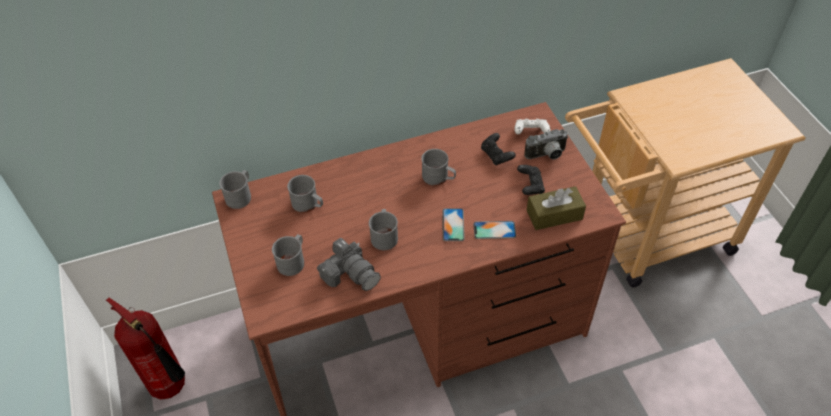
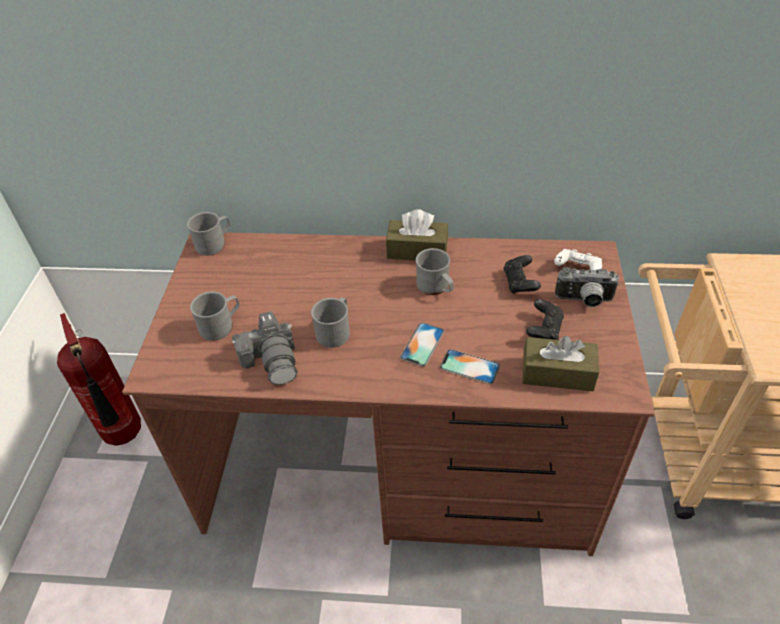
camera: 25 degrees right, 5 degrees down
(308, 204) = (275, 272): grey mug -> none
(408, 152) = (417, 250): none -> brown tissue box

